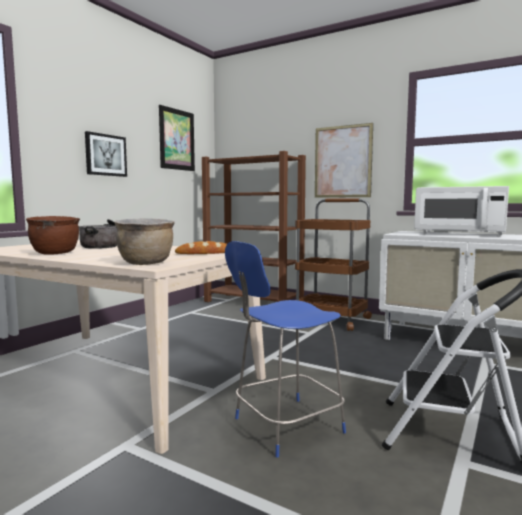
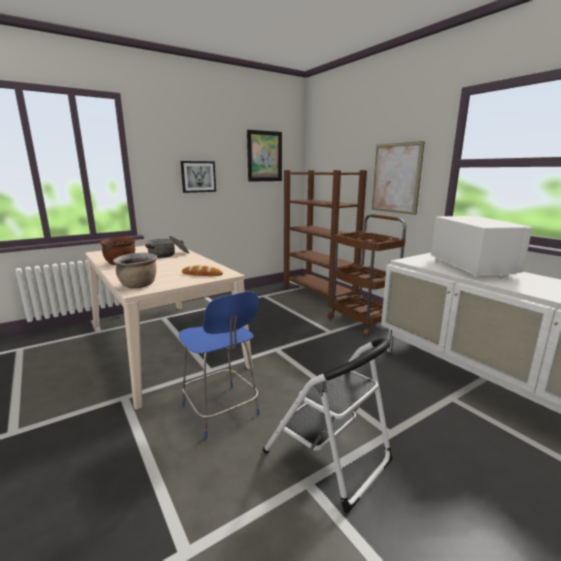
camera: 25 degrees right, 10 degrees up
(285, 426) = (221, 411): blue chair -> blue chair turned 120 degrees counterclockwise
(459, 234) = (471, 267): white microwave -> white microwave turned 150 degrees counterclockwise

